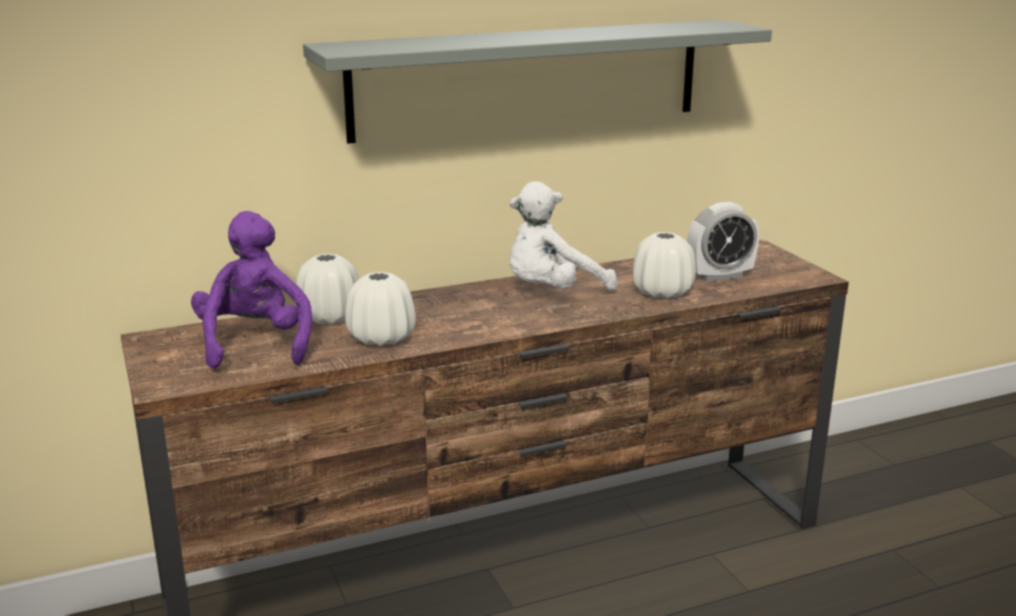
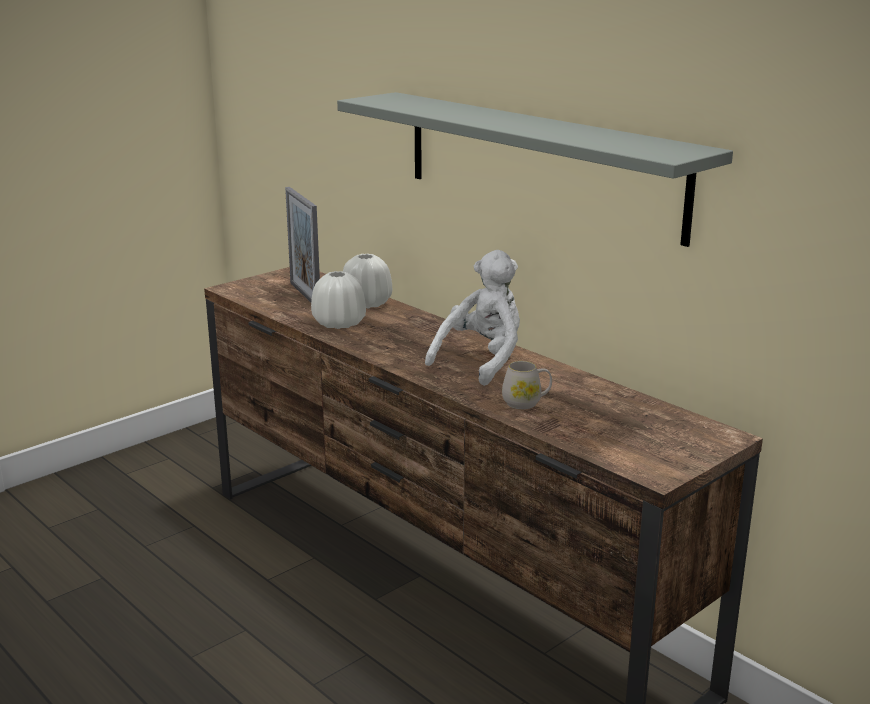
camera: 70 degrees right, 0 degrees up
(255, 344) = (305, 295): purple plush toy -> picture frame
(552, 292) = (482, 361): white plush toy -> white plush toy turned 90 degrees clockwise
(662, 292) = (526, 403): white vase -> white mug
(719, 276) = (601, 424): alarm clock -> none

